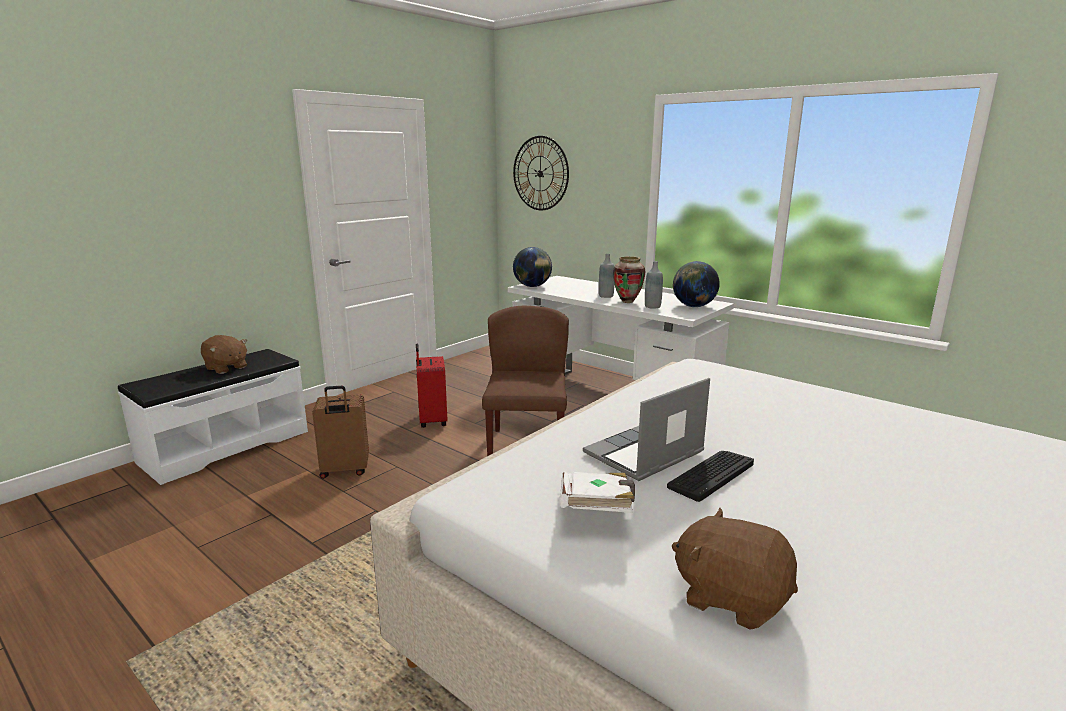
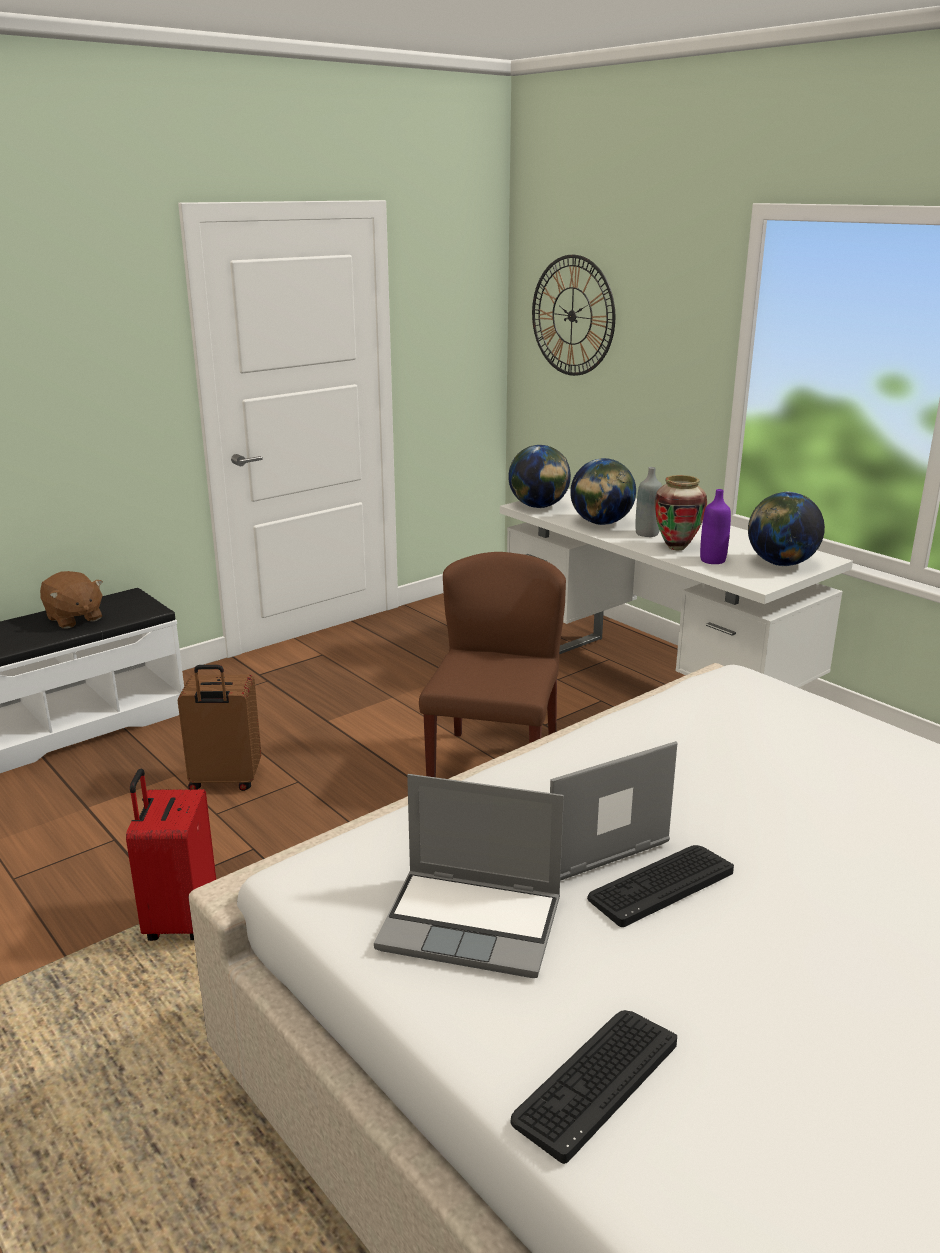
camera: 10 degrees right, 5 degrees up
(432, 421) = (365, 710): red suitcase -> red suitcase (179, 920)
(575, 292) = (601, 523): none -> globe
(596, 510) = (473, 924): white book -> laptop
(652, 306) = (712, 560): grey bottle -> purple bottle
(731, 597) = (595, 1081): brown plush toy -> keyboard

